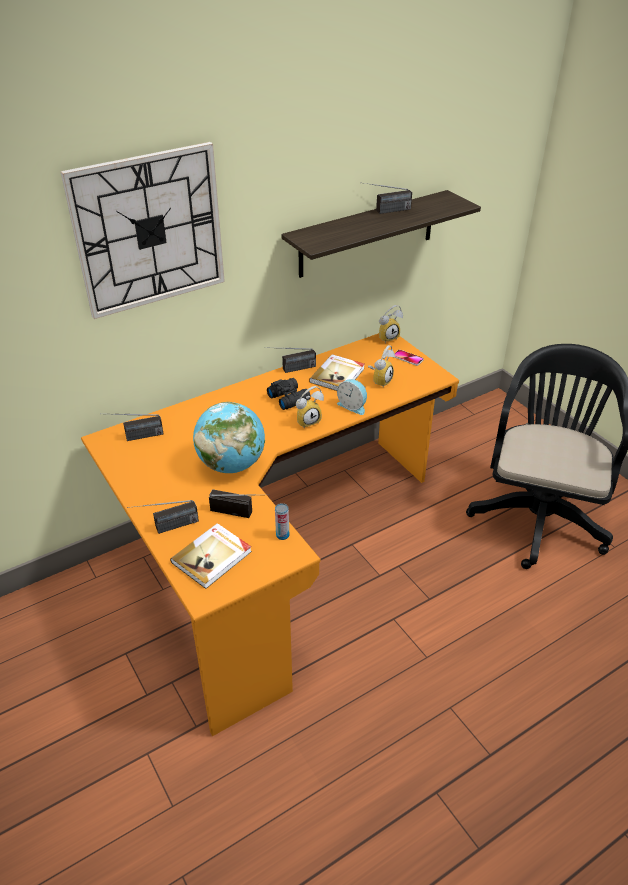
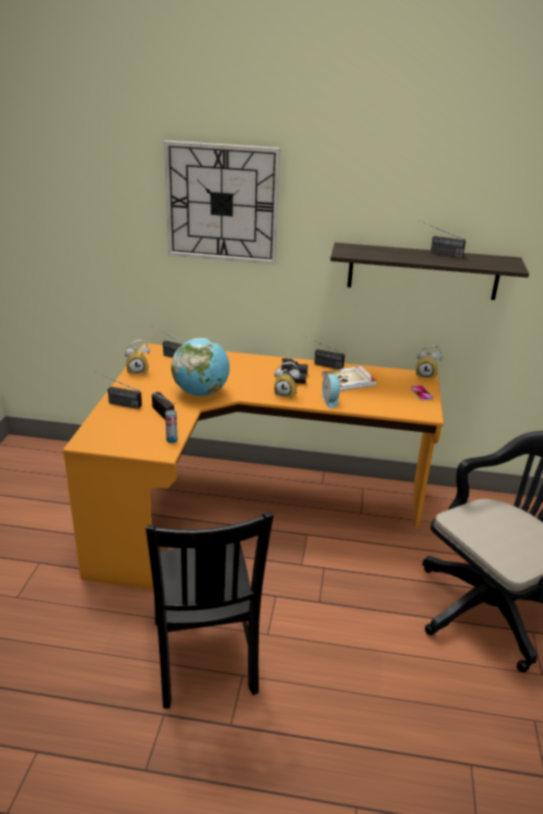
camera: 40 degrees right, 10 degrees down
(212, 557) = (117, 428): book -> none
(380, 380) = (376, 396): alarm clock -> alarm clock (138, 371)
(408, 719) = (204, 659): none -> black chair

